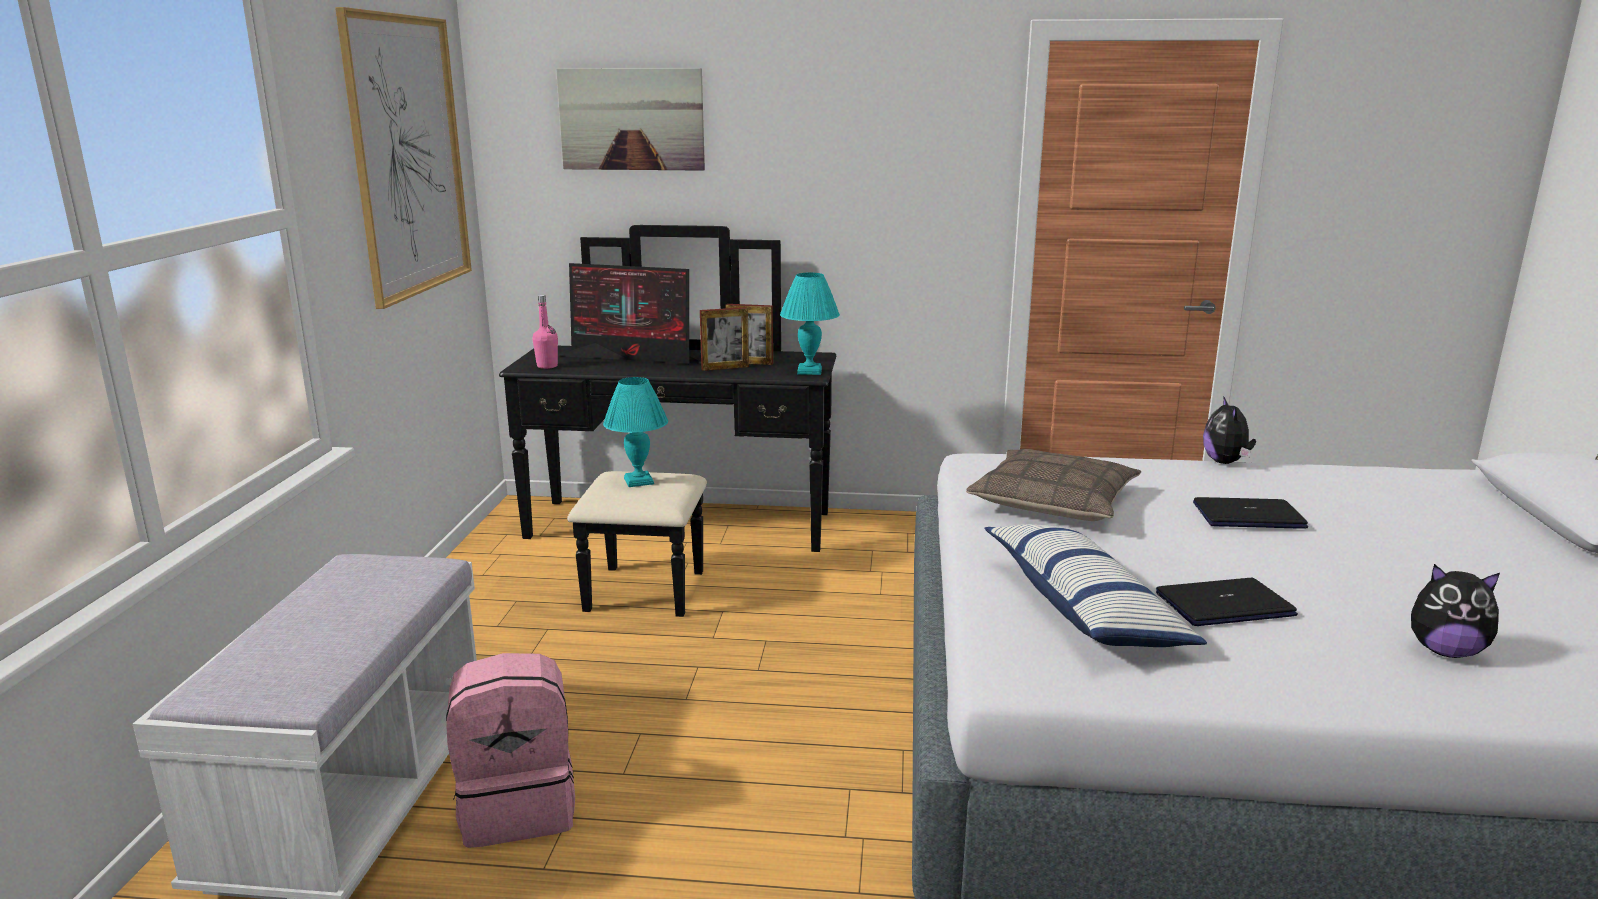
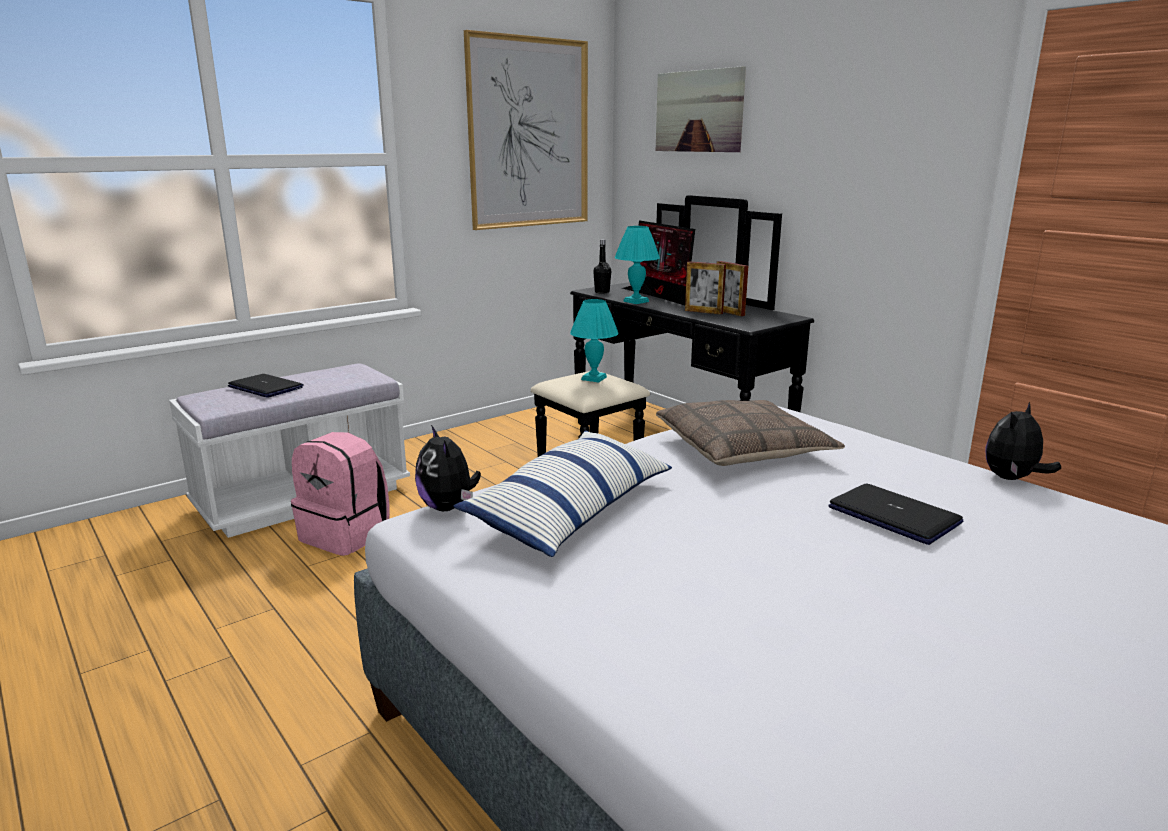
camera: 45 degrees right, 0 degrees up
(547, 366) = (602, 292): pink bottle -> black bottle
(808, 371) = (756, 324): turquoise table lamp -> turquoise table lamp (635, 301)
(1224, 604) = (680, 555): laptop -> laptop (266, 387)
(1445, 651) = (785, 681): plush toy -> plush toy (449, 507)

